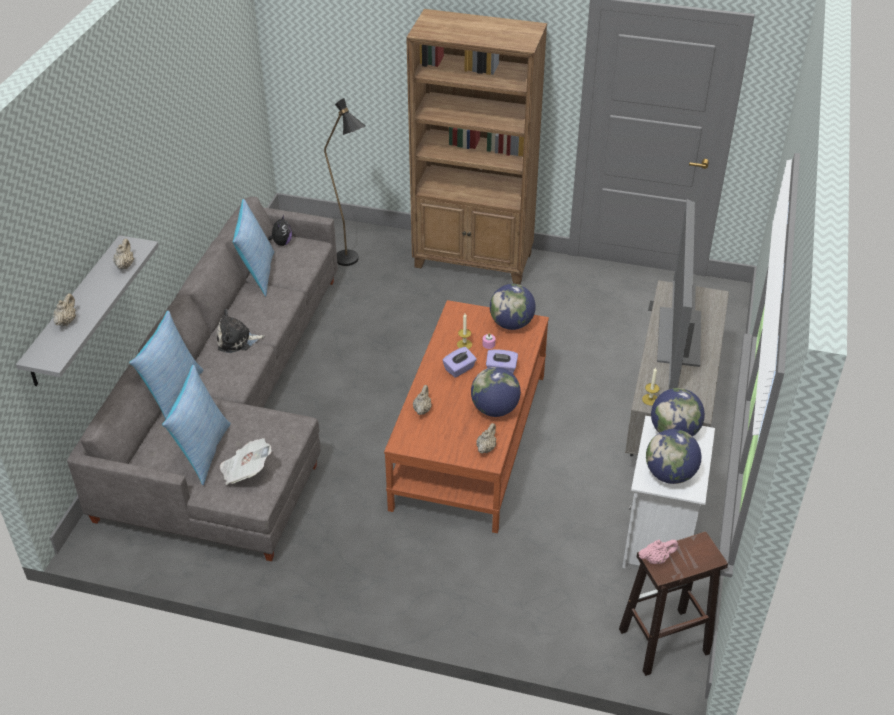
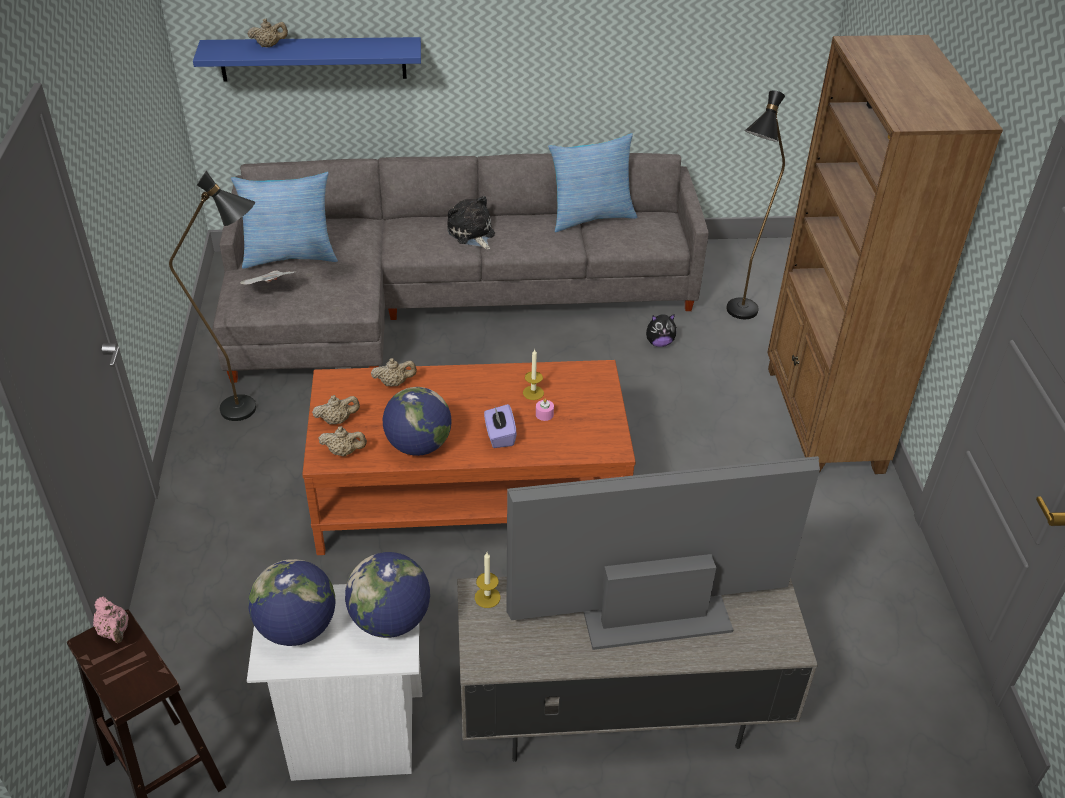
camera: 70 degrees right, 0 degrees up
(75, 311) = (313, 59): grey shelf -> blue shelf
(125, 265) = (370, 51): beige teapot -> beige teapot (337, 420)
(173, 394) = (371, 217): pillow -> none
(281, 243) = (657, 219): plush toy -> plush toy (659, 343)
(316, 551) = (251, 411): none -> black floor lamp
(459, 369) = (482, 398): purple tissue box -> none
(511, 324) = (598, 427): globe -> none

